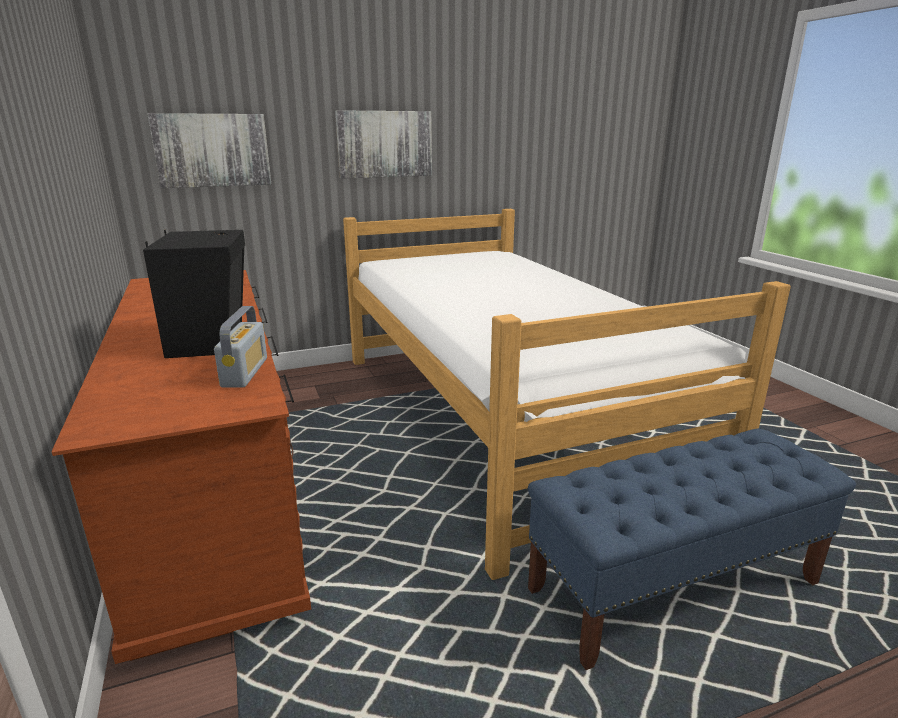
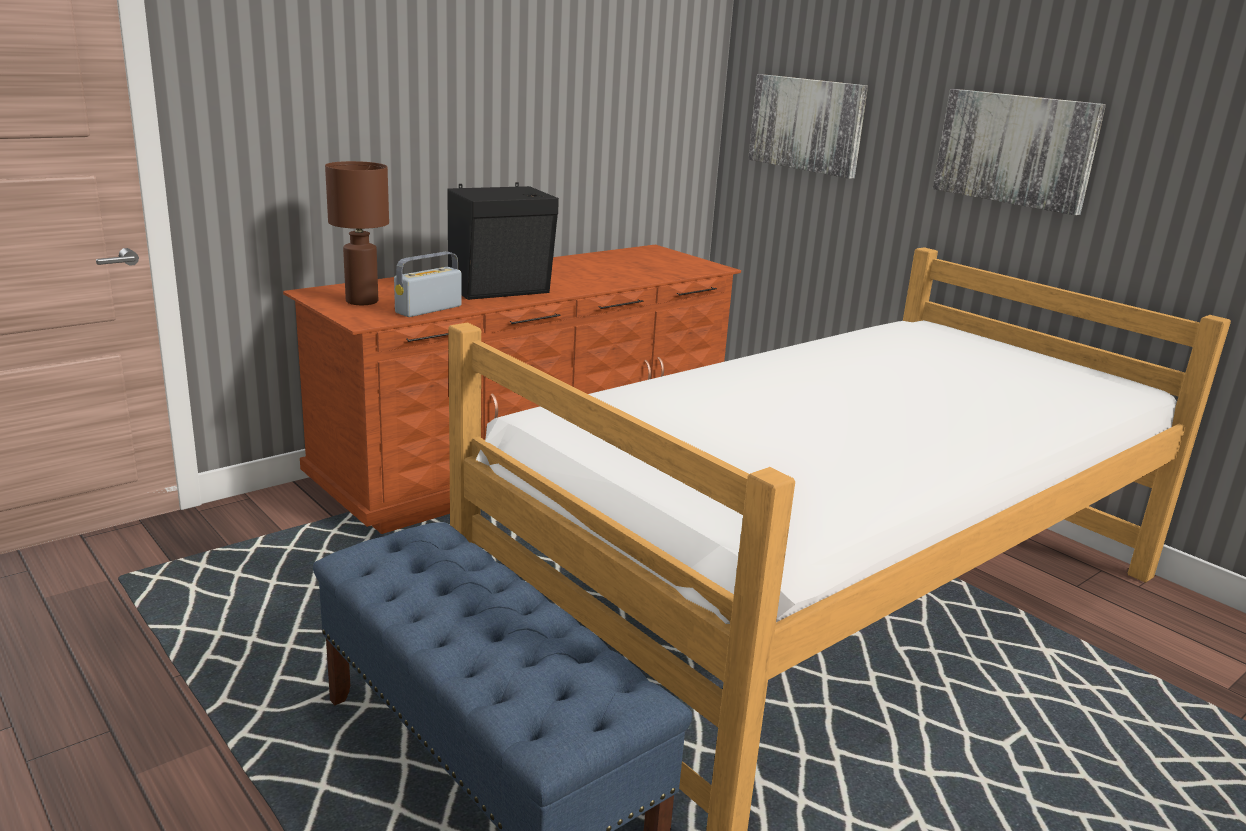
camera: 70 degrees right, 0 degrees up
(175, 402) = (363, 301): none -> brown table lamp
(245, 372) = (428, 309): radio -> radio turned 150 degrees clockwise

